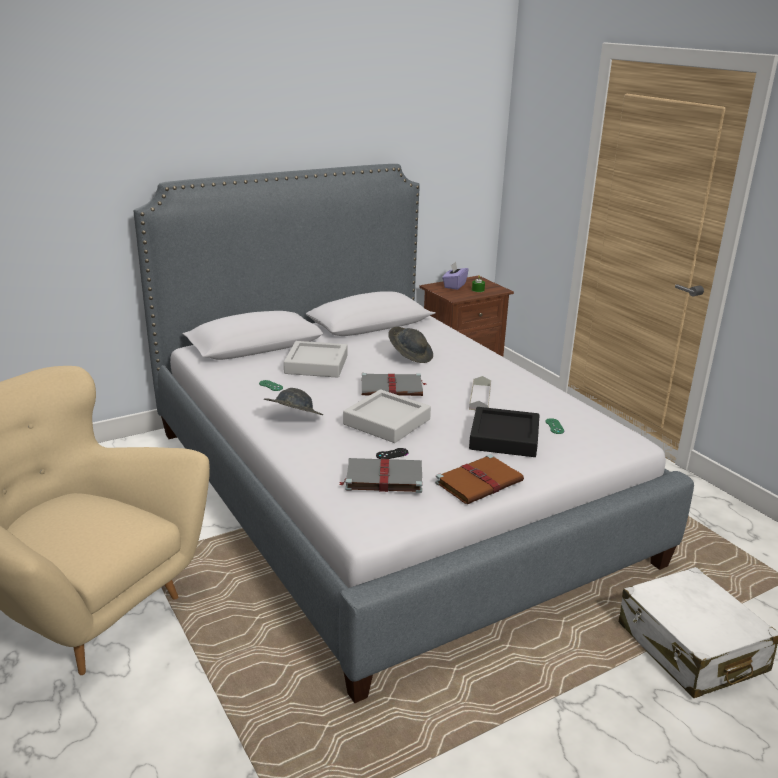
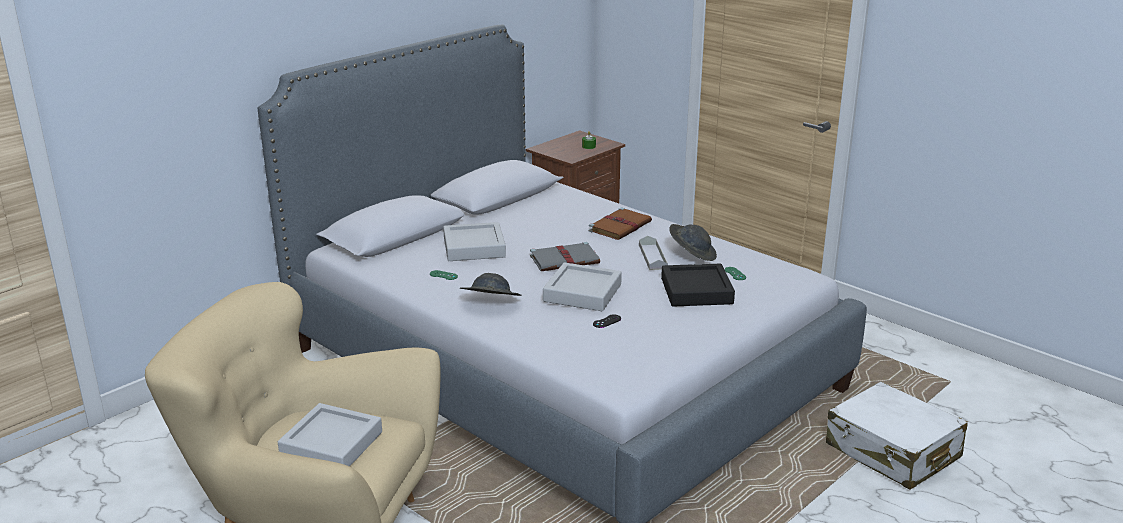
camera: 15 degrees left, 0 degrees up
(77, 530) = (331, 444): none -> grey tray
(382, 478) = (612, 343): grey book -> none
(410, 356) = (561, 225): grey hat -> grey hat (692, 254)
(454, 285) = (562, 145): purple tissue box -> none
(480, 482) = (698, 333): brown book -> brown book (620, 226)

